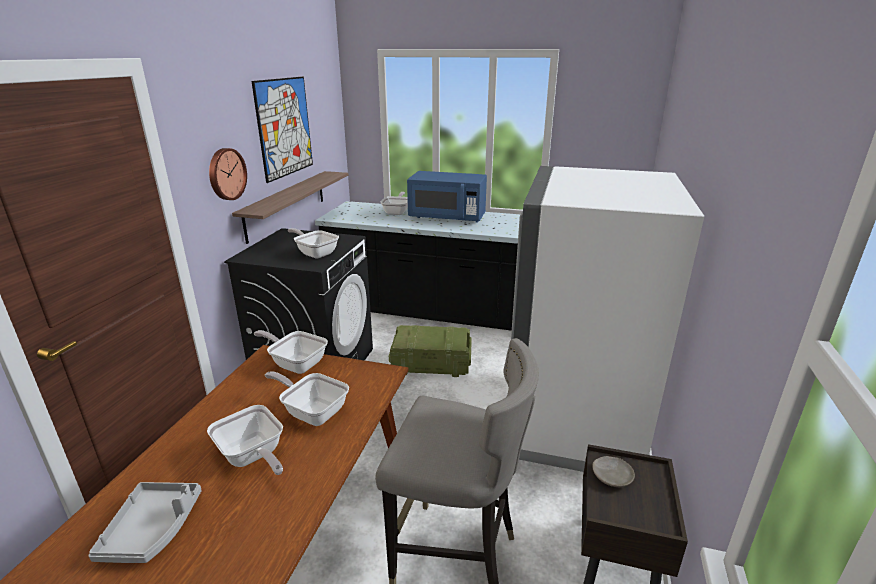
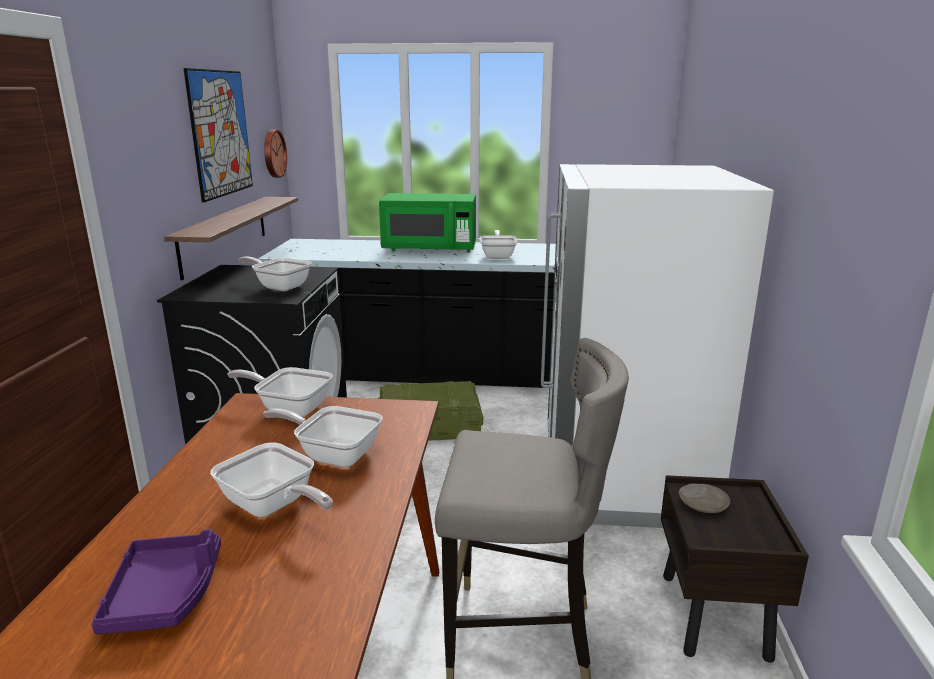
camera: 10 degrees left, 5 degrees down
(153, 529) = (165, 594): grey tray -> purple tray
(226, 174) = (157, 184): wall clock -> wall clock (273, 153)
(397, 212) = (363, 246): frying pan -> frying pan (498, 256)
(447, 217) = (430, 249): blue microwave -> green microwave

